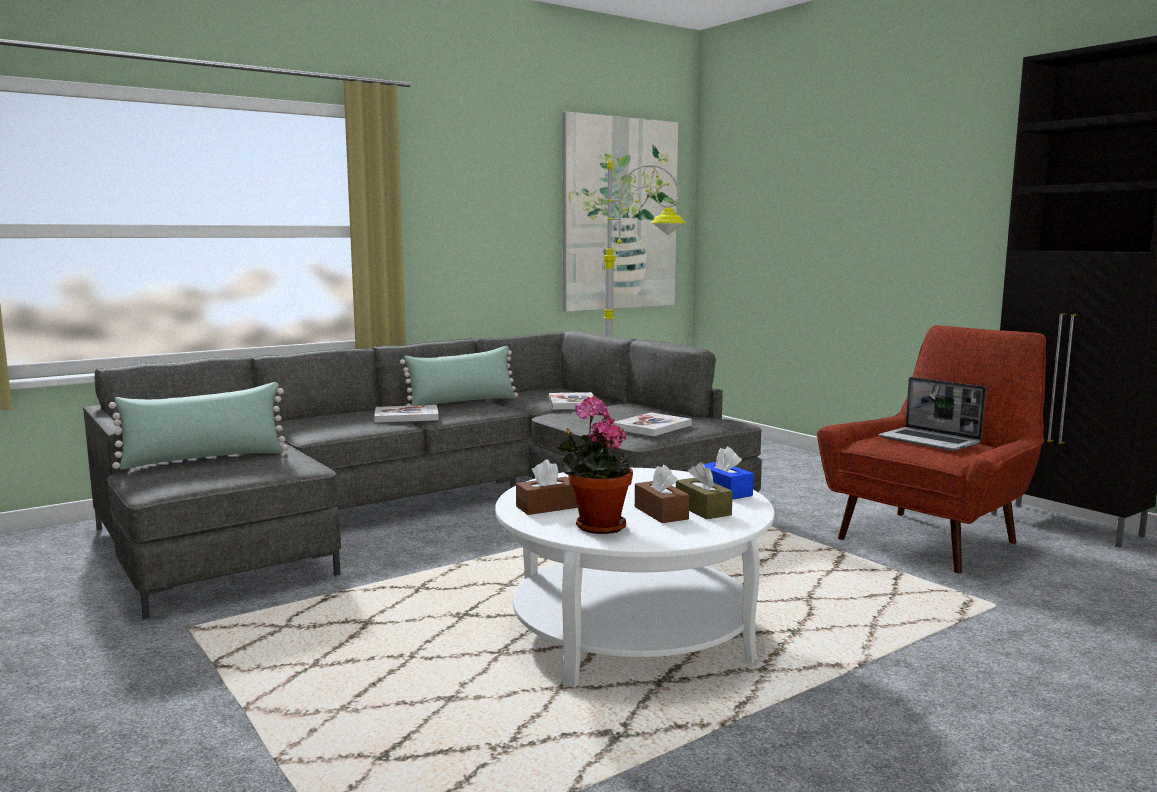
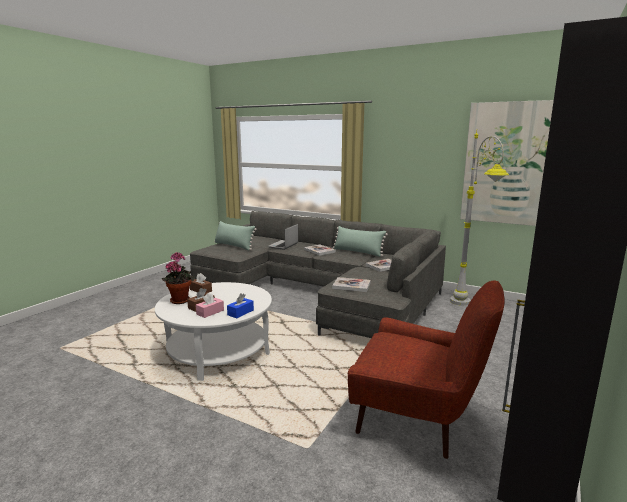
camera: 65 degrees right, 5 degrees up
(703, 509) = (210, 312): brown tissue box -> pink tissue box
(930, 441) = (409, 352): laptop -> laptop (283, 245)

